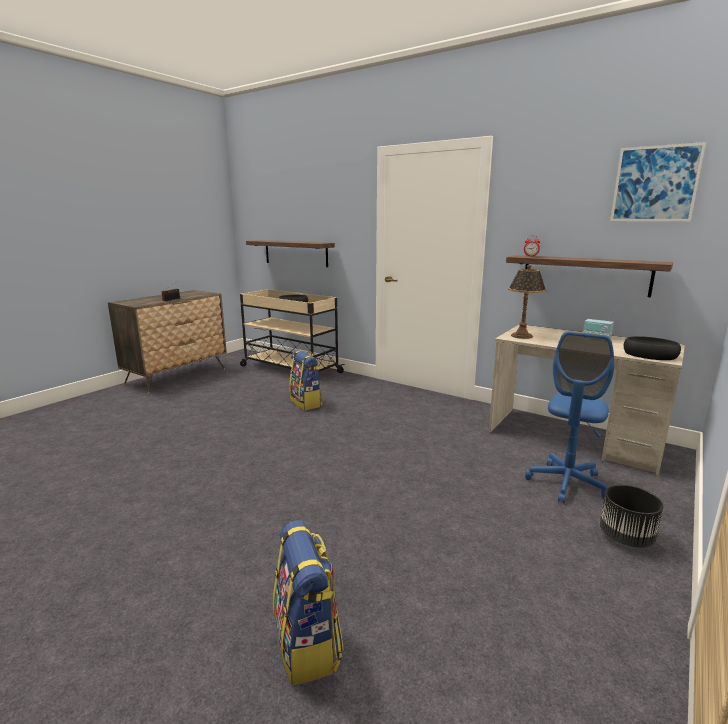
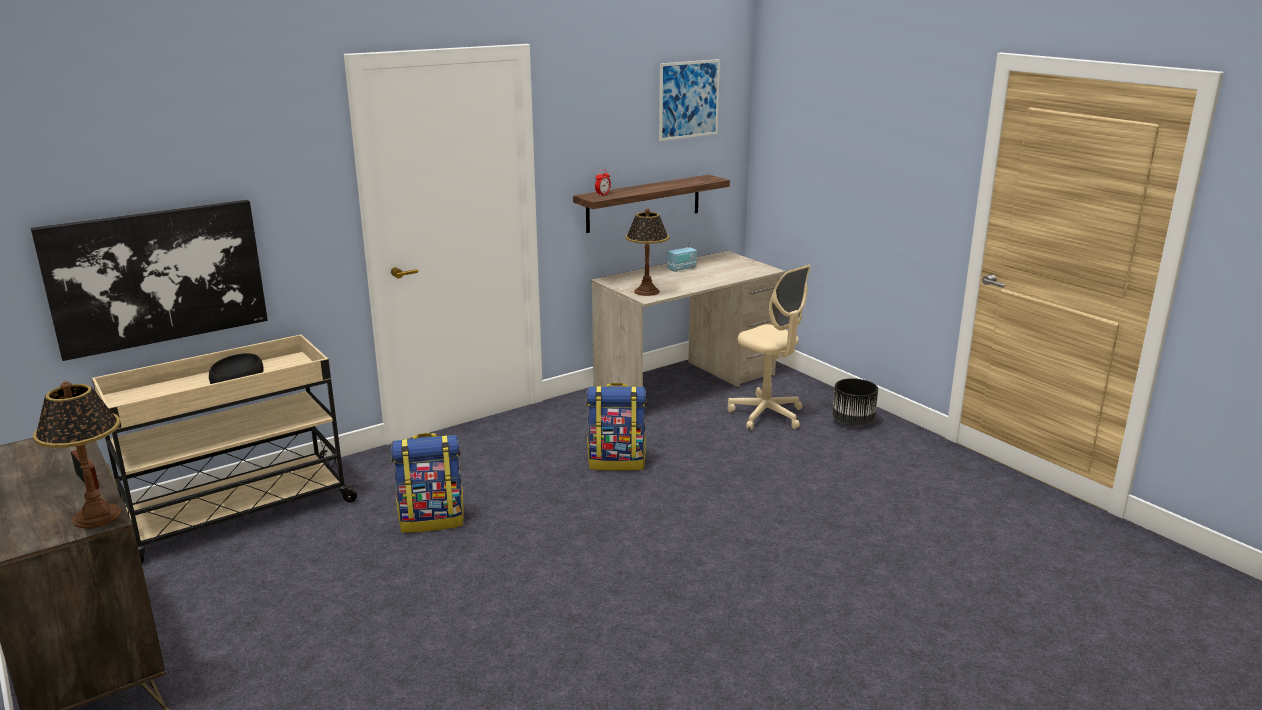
camera: 70 degrees left, 5 degrees up
(142, 304) = (97, 516): none -> table lamp
(295, 253) = (157, 276): shelf -> picture
(308, 645) = (945, 587): backpack -> backpack (617, 462)
(566, 483) = (766, 415): blue office chair -> beige office chair
(650, 355) = (751, 270): black bowl -> none

